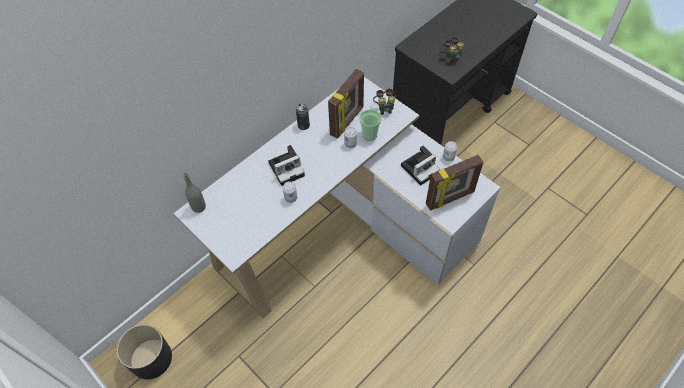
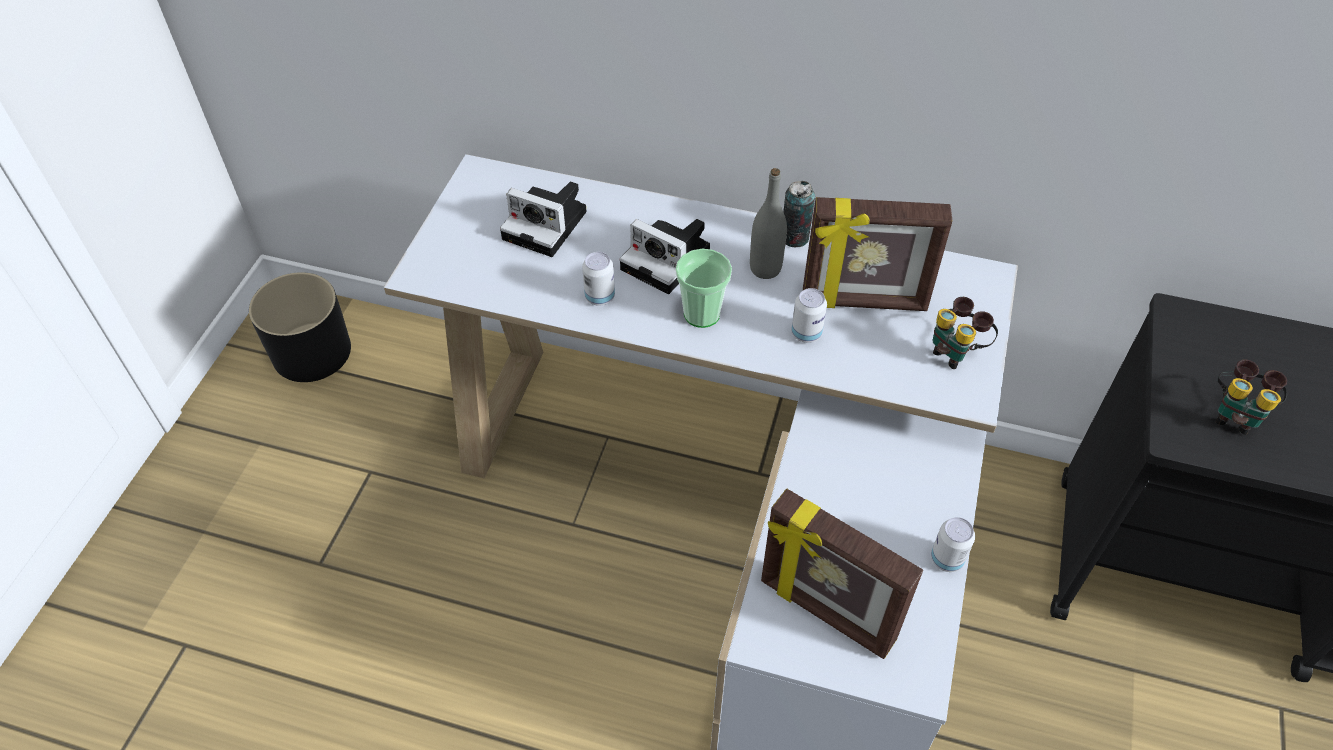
camera: 60 degrees right, 5 degrees down
(199, 207) = (497, 179): grey bottle -> grey bottle (765, 268)
(369, 135) = (858, 356): cup -> cup (702, 314)
(420, 168) = (870, 512): camera -> camera (548, 225)

